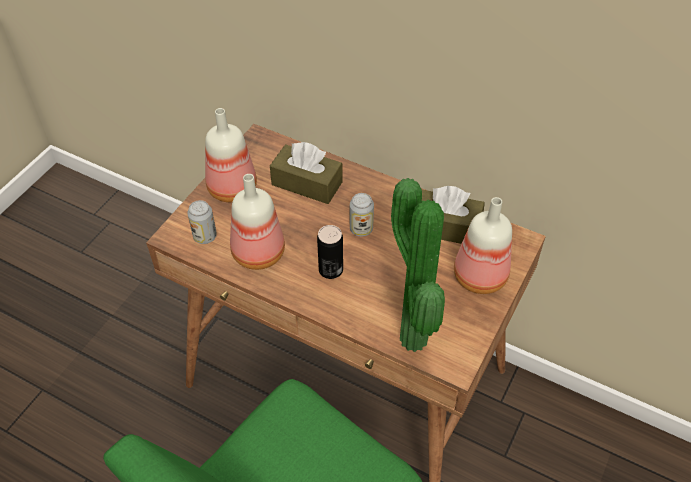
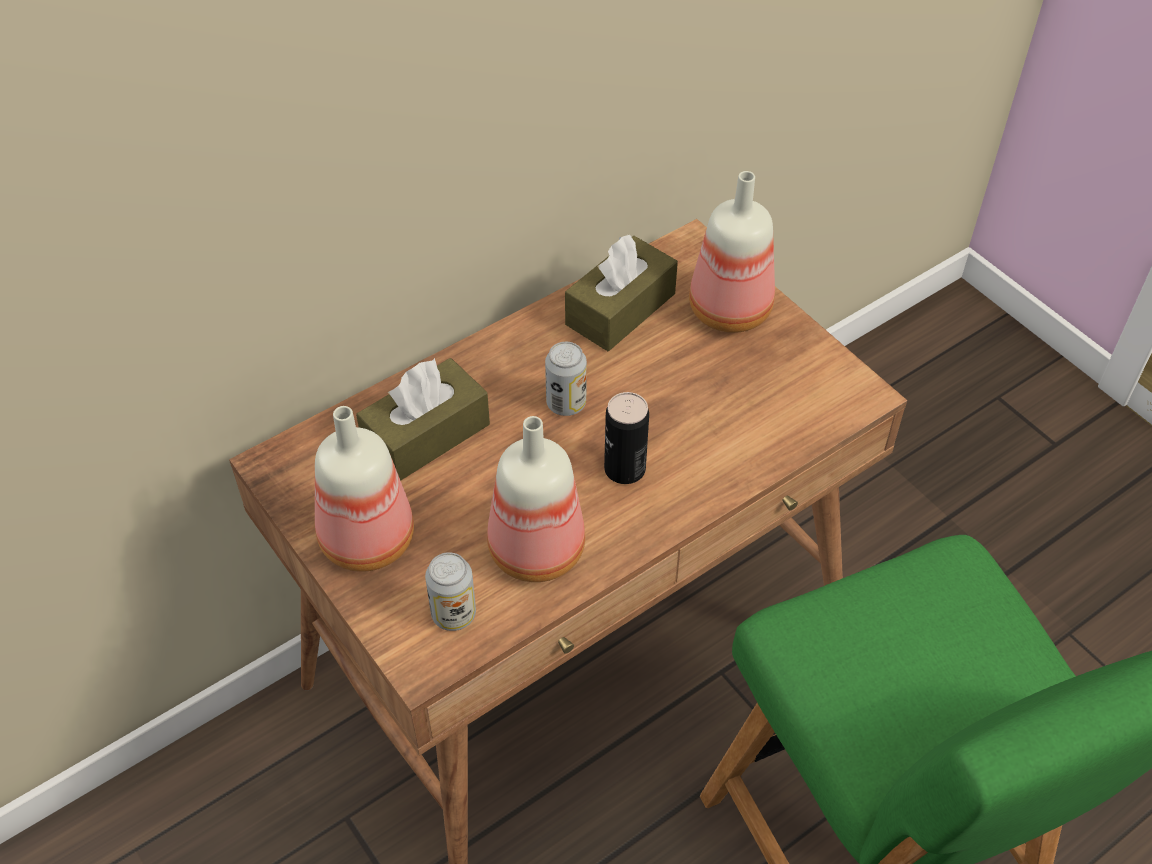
camera: 65 degrees left, 0 degrees up
(408, 341) = (800, 429): potted plant -> none

